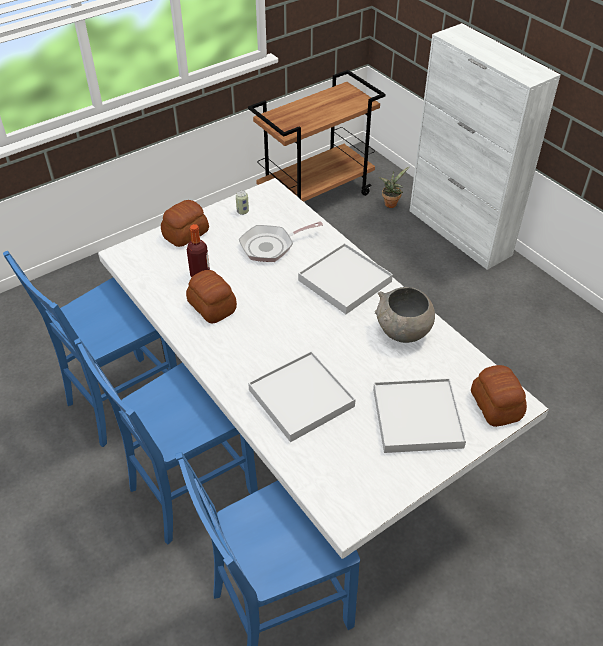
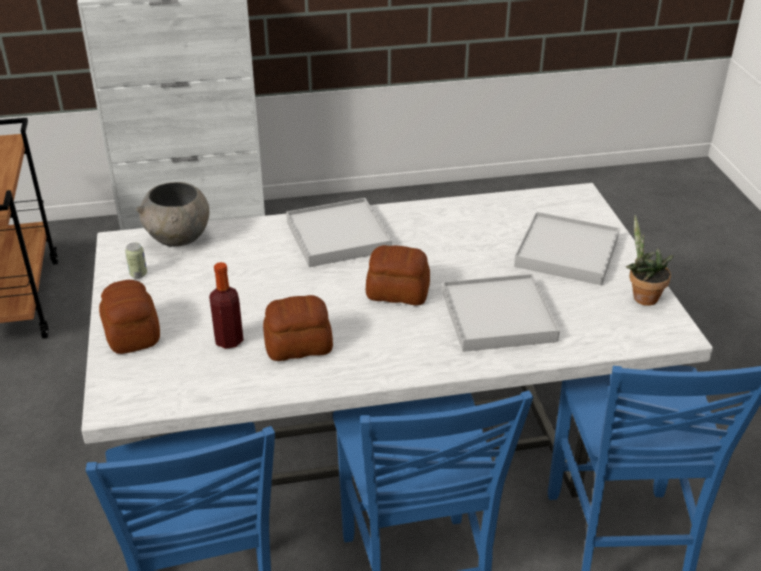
camera: 65 degrees left, 10 degrees down
(271, 246) = (229, 270): frying pan -> none
(391, 203) = (94, 250): potted plant -> potted plant (641, 296)
(403, 332) = (445, 225): grey bowl -> grey bowl (178, 239)
(495, 406) = (575, 206): bread -> bread (398, 292)

